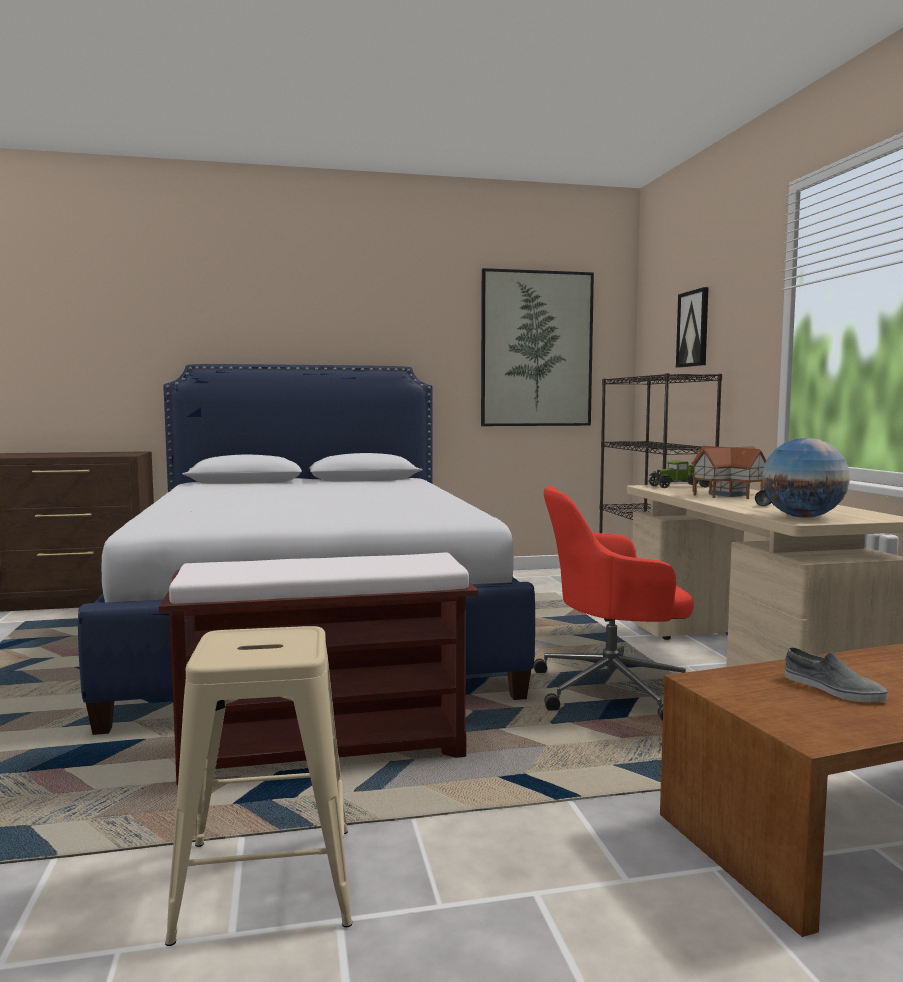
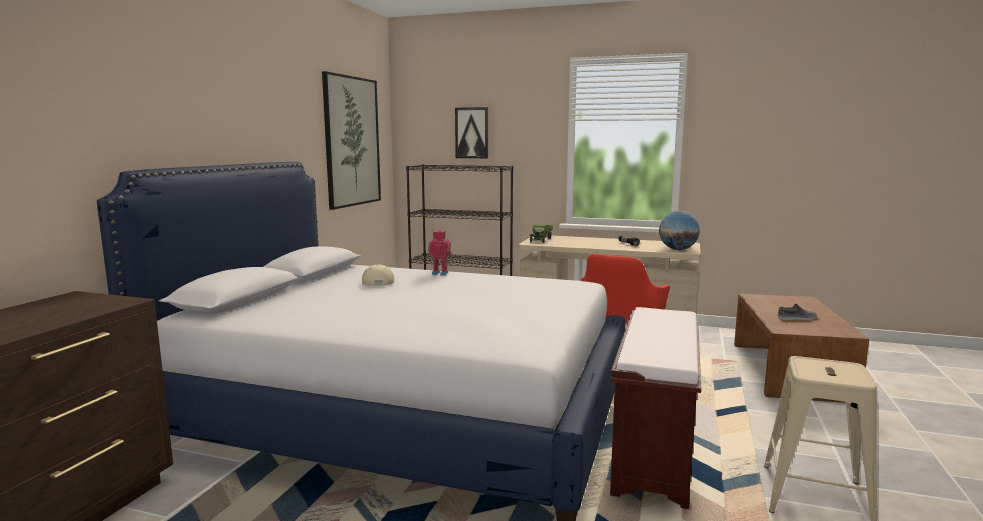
camera: 60 degrees left, 5 degrees up
(359, 488) = (377, 281): none -> beige cap
(427, 492) = (440, 273): none -> toy robot
(728, 494) = (586, 241): toy house -> none

